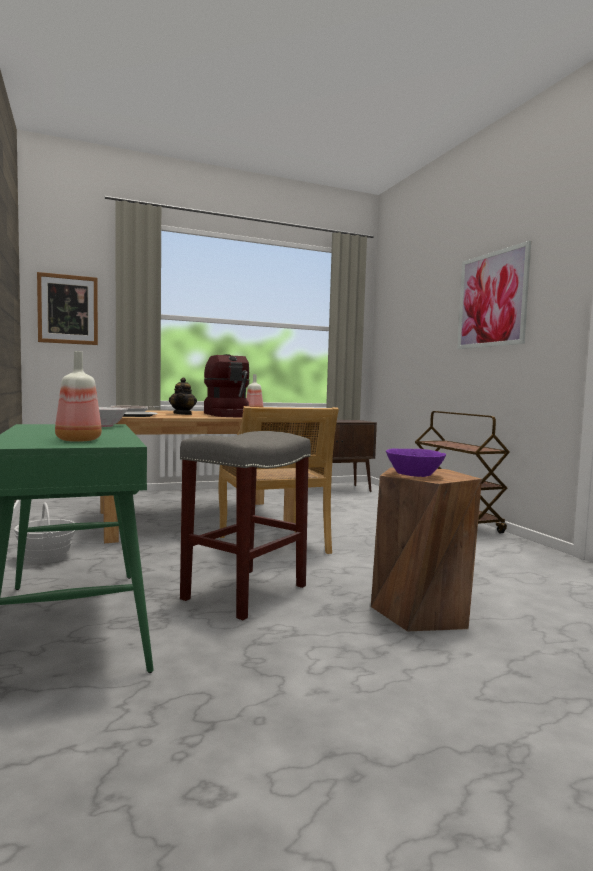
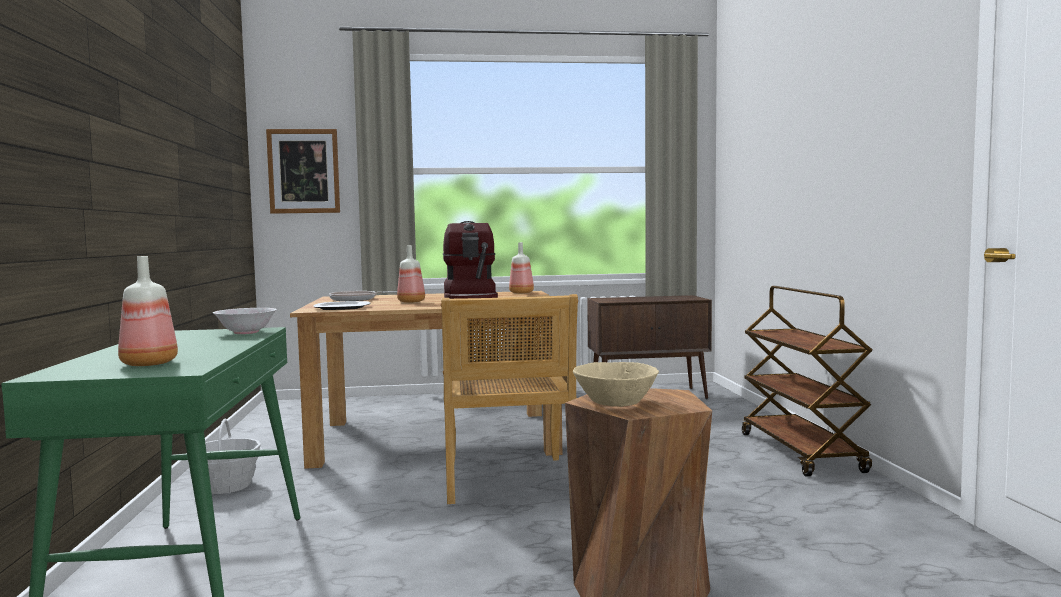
camera: 15 degrees right, 0 degrees up
(183, 414) = (412, 302): teapot -> bottle
(245, 591) = (423, 549): grey stool -> none
(414, 475) = (615, 402): purple bowl -> beige bowl
(492, 299) = (849, 118): picture -> none

